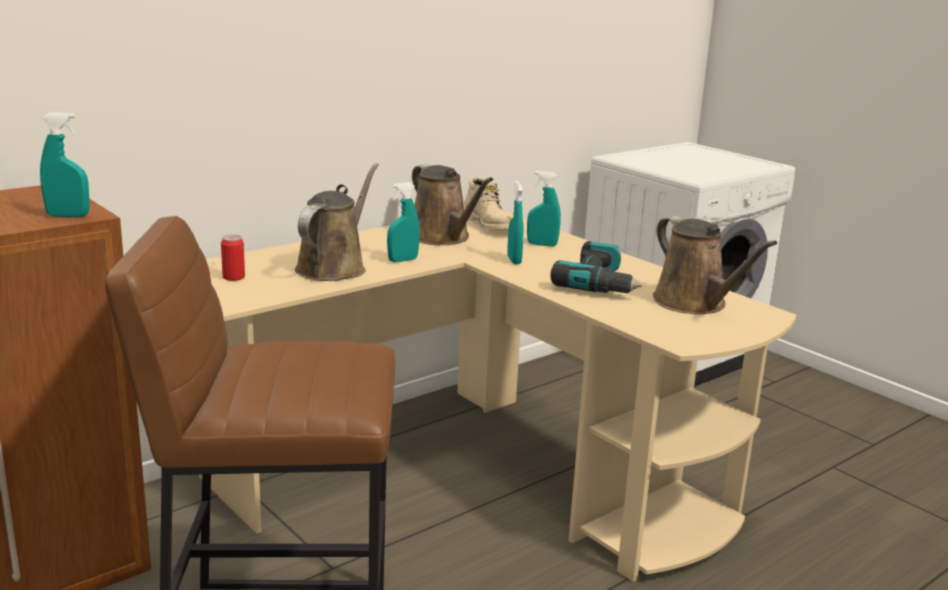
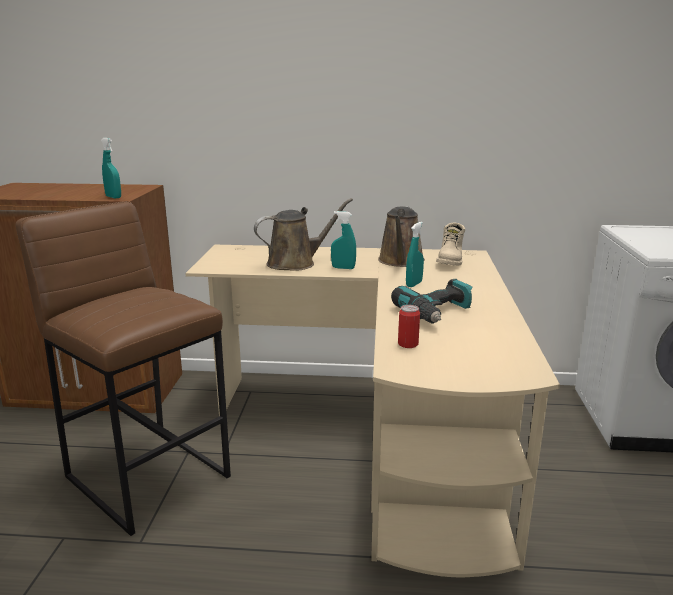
camera: 45 degrees right, 0 degrees up
(233, 277) = (236, 256): can -> can (408, 344)
(542, 244) = (460, 279): turquoise spray bottle -> none
(694, 304) = (479, 347): brown watering can -> none

